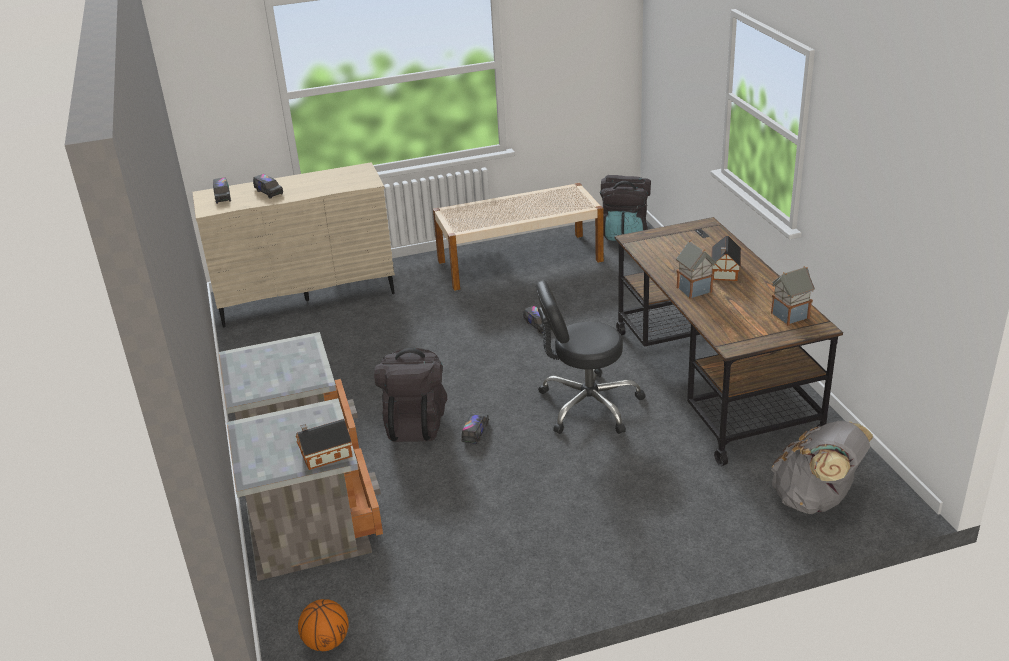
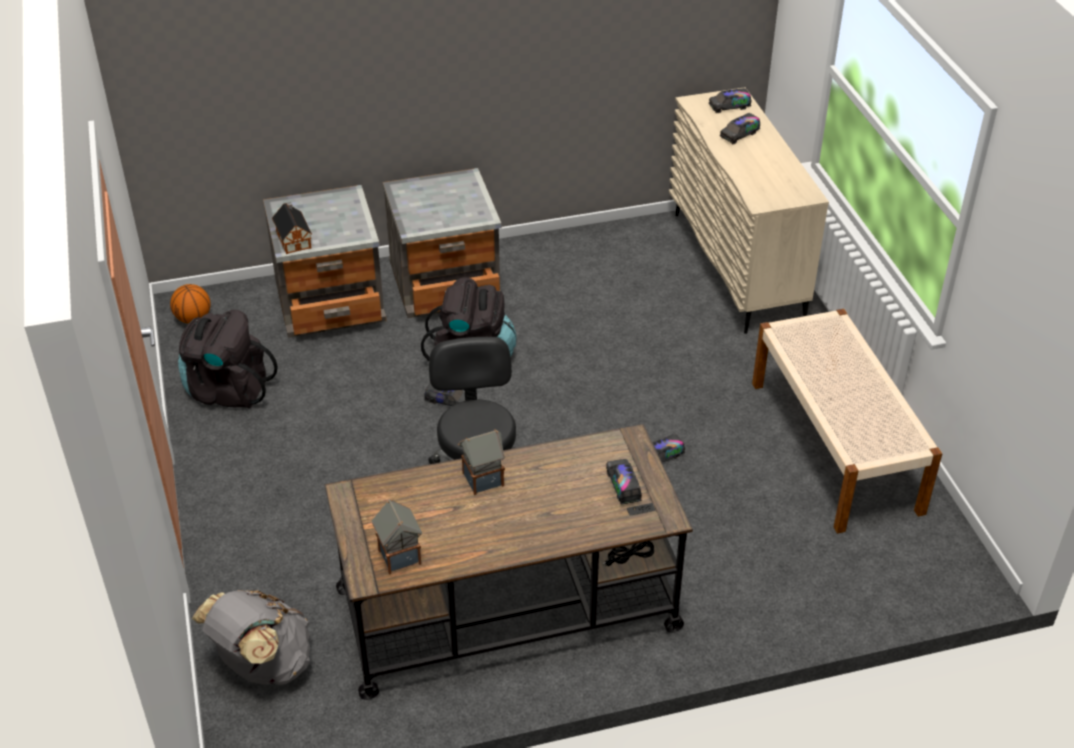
camera: 90 degrees right, 10 degrees up
(625, 234) = (930, 566): black backpack -> black backpack (227, 390)
(682, 239) = (623, 486): none -> toy truck
(724, 272) = (524, 514): toy house -> none

